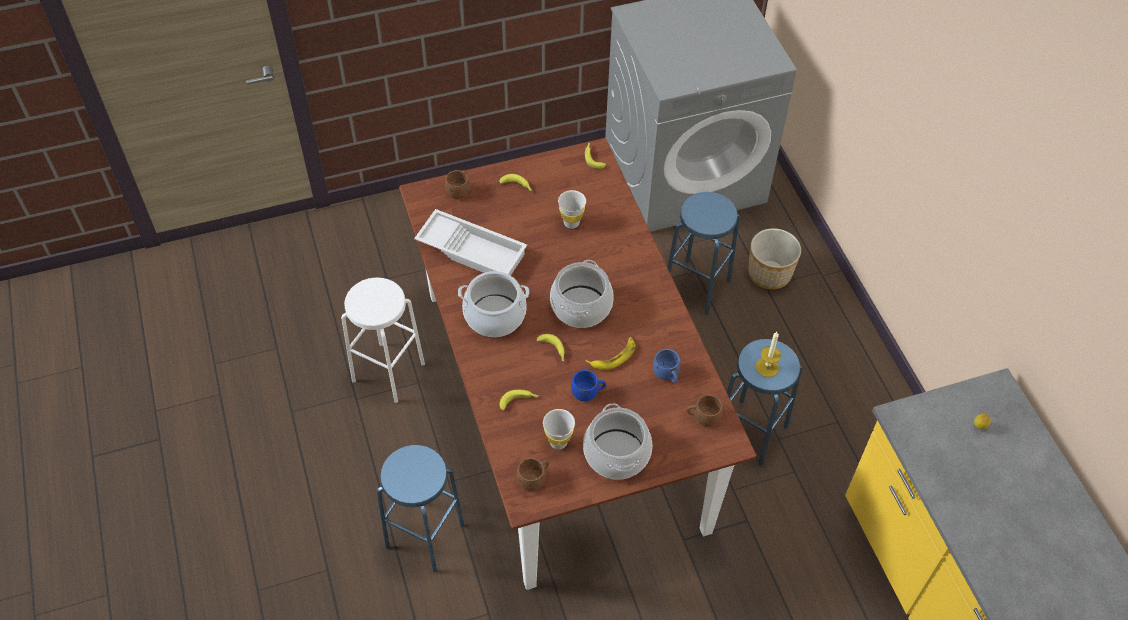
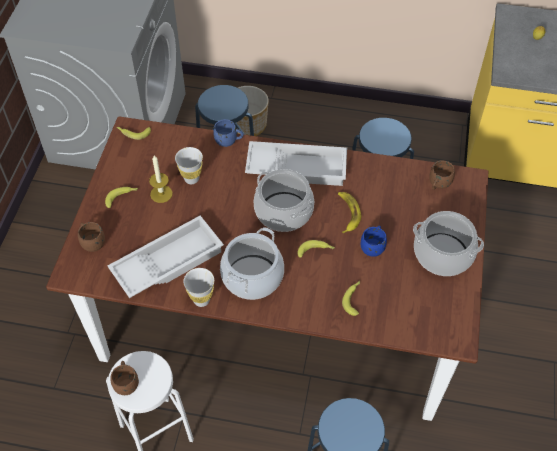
camera: 60 degrees left, 0 degrees up
(534, 479) = (438, 323): brown mug -> brown mug (126, 382)
(558, 442) = (410, 289): white cup -> white cup (201, 300)
(641, 294) = (297, 167): none -> white tray
(667, 375) = (386, 188): blue mug -> blue mug (229, 141)
(767, 367) = (387, 138): candle -> candle (161, 194)

